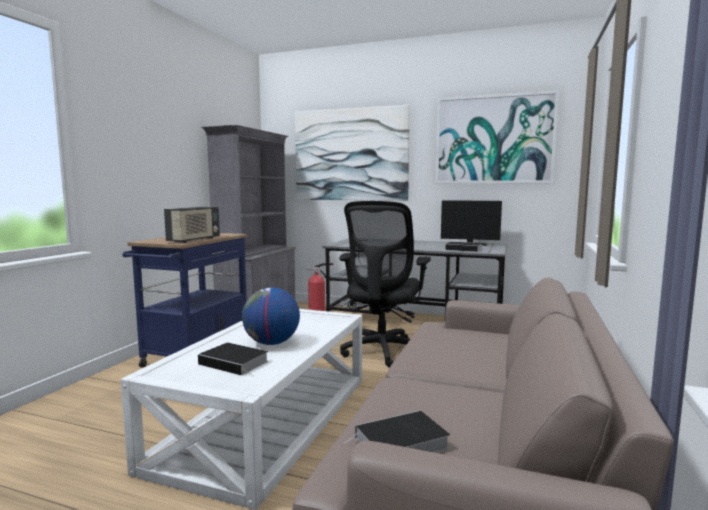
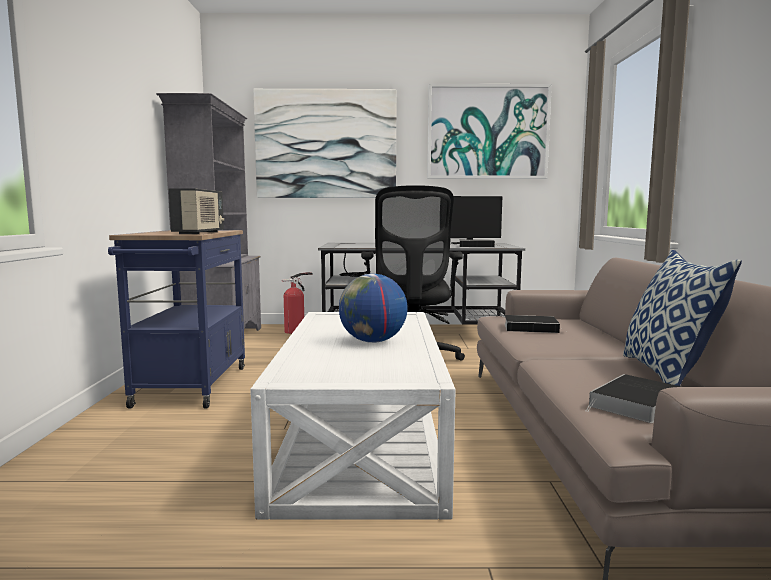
camera: 20 degrees left, 0 degrees up
(235, 363) = (366, 360): book -> book (532, 328)
(492, 414) = (668, 374): none -> pillow

